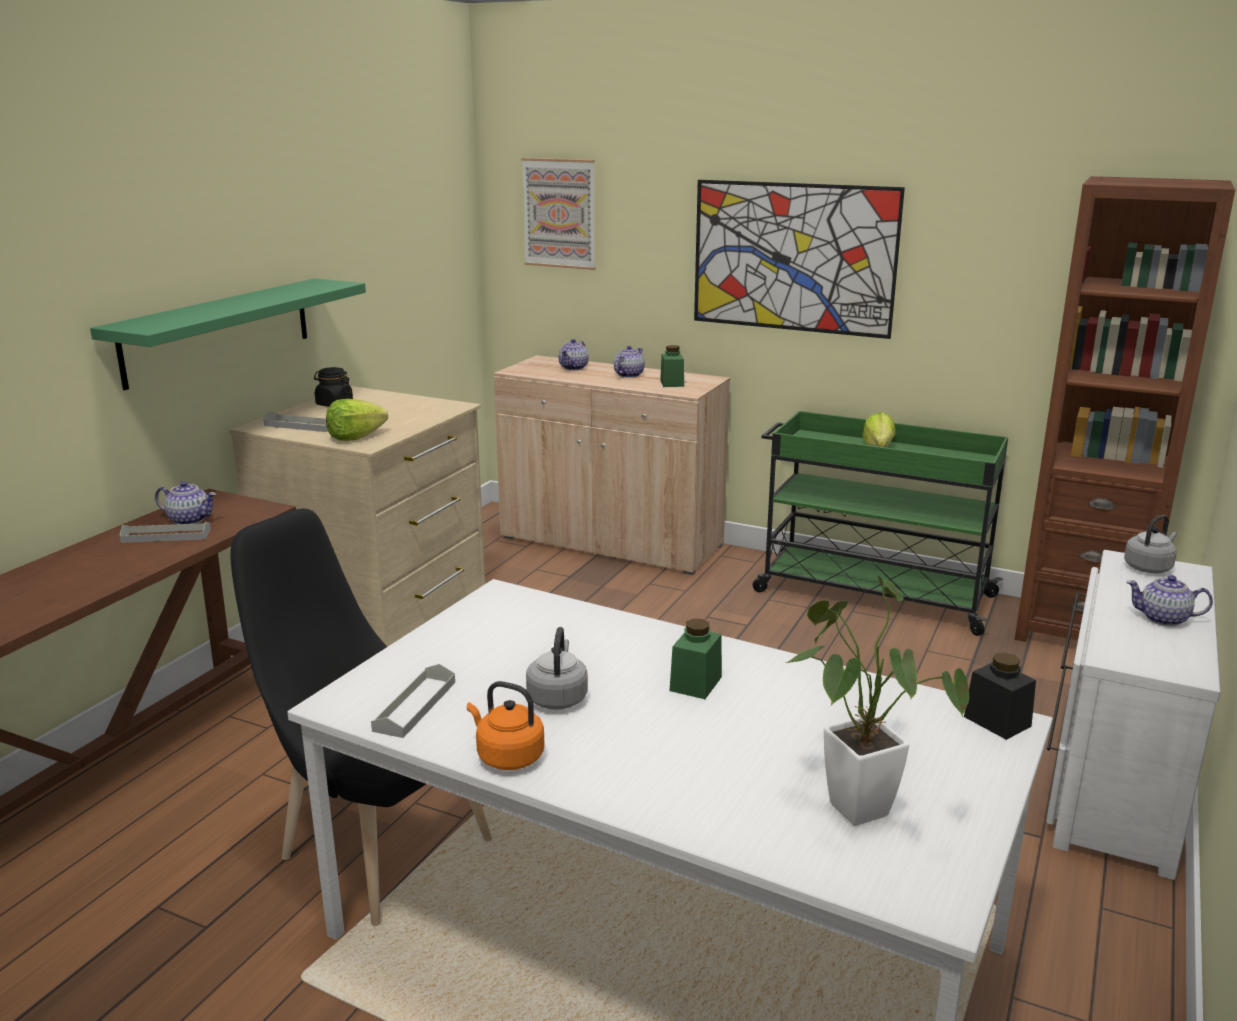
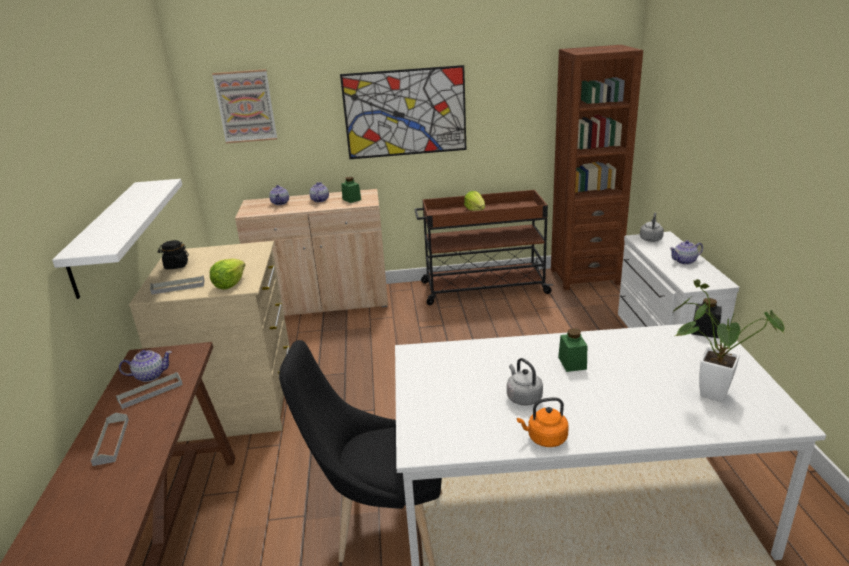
camera: 30 degrees left, 5 degrees up
(218, 331) = (106, 236): green shelf -> white shelf
(415, 706) = (461, 433): grey tray -> grey tray (111, 441)
(871, 593) = (482, 288): green cart -> brown cart

